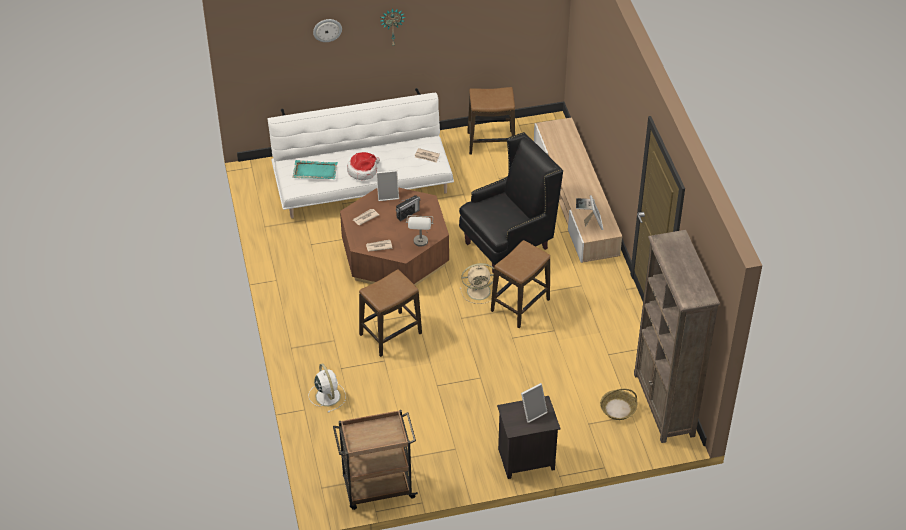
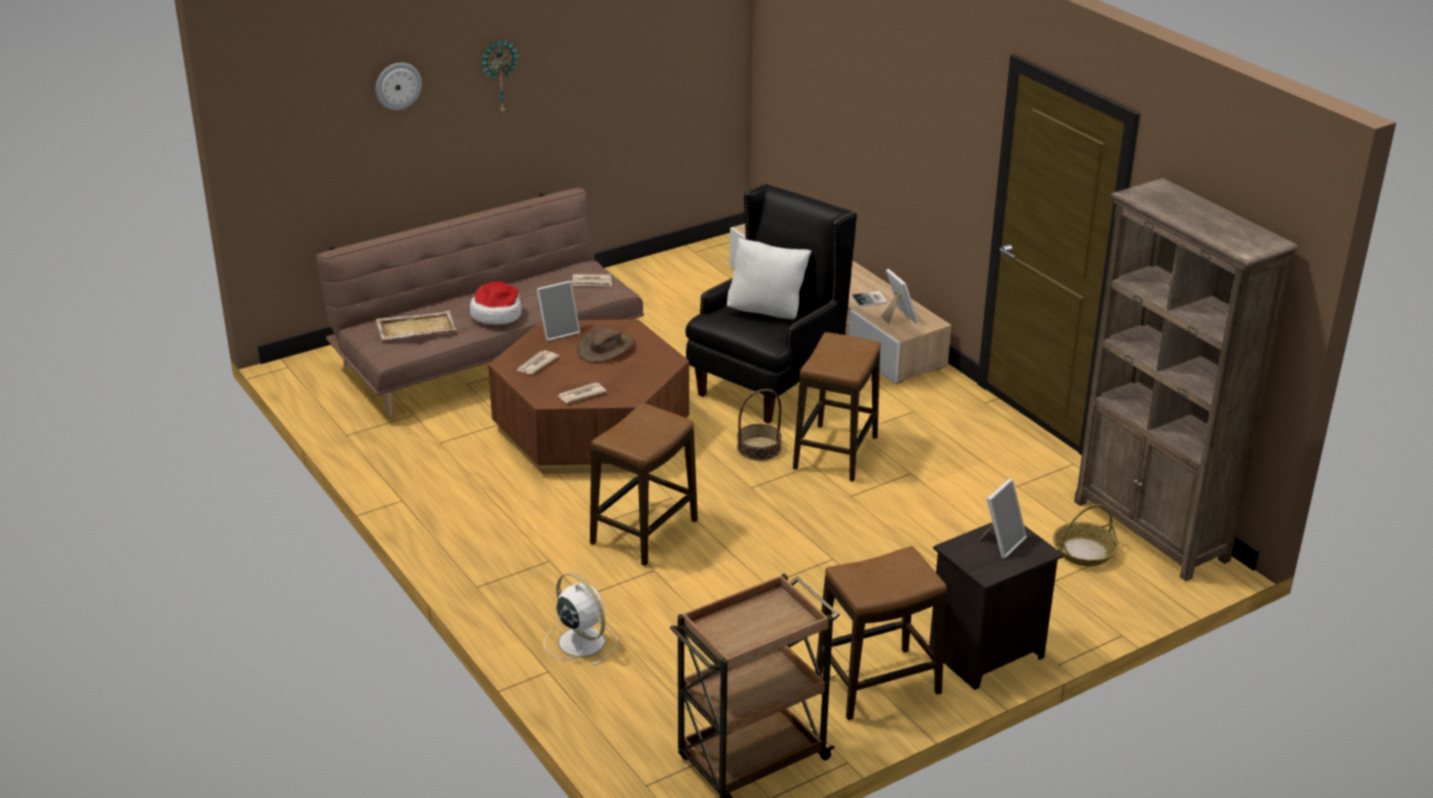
camera: 20 degrees left, 15 degrees down
(314, 171) = (415, 328): turquoise tray -> beige tray
(362, 183) = (487, 355): white sofa -> brown sofa
(408, 214) = (605, 348): radio -> brown hat
(420, 245) = (651, 380): grey table lamp -> none
(479, 291) = (759, 448): beige fan -> basket
(491, 142) = (664, 276): stool -> stool (878, 684)
(507, 210) = (767, 312): none -> white pillow

